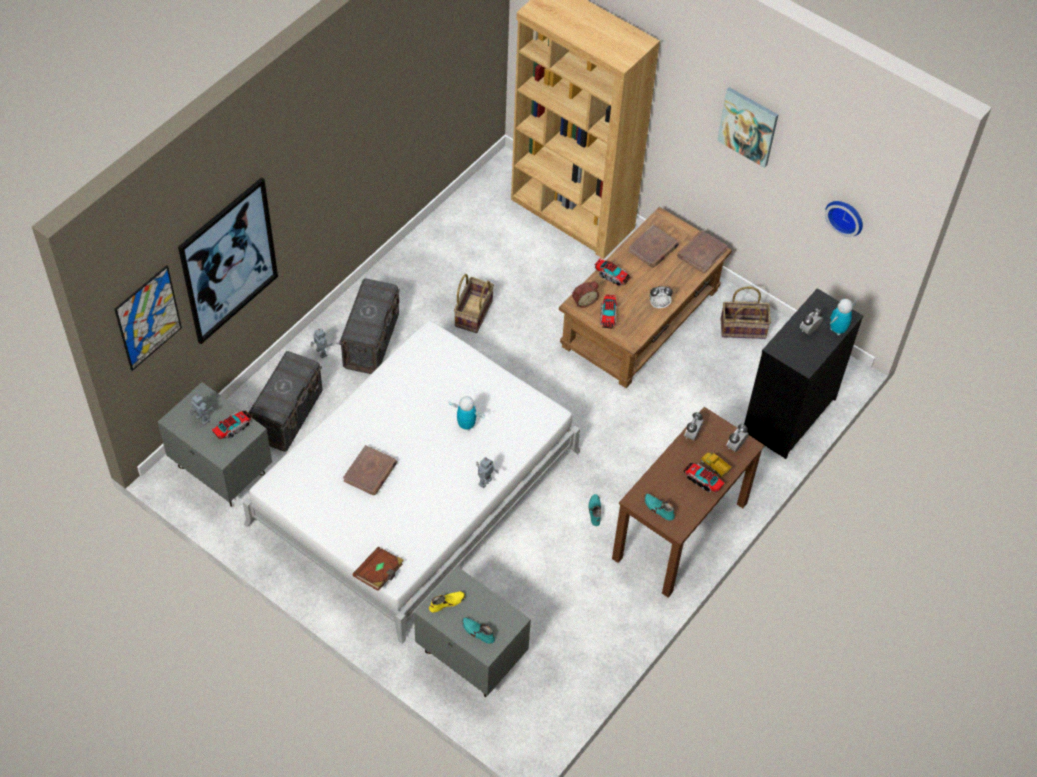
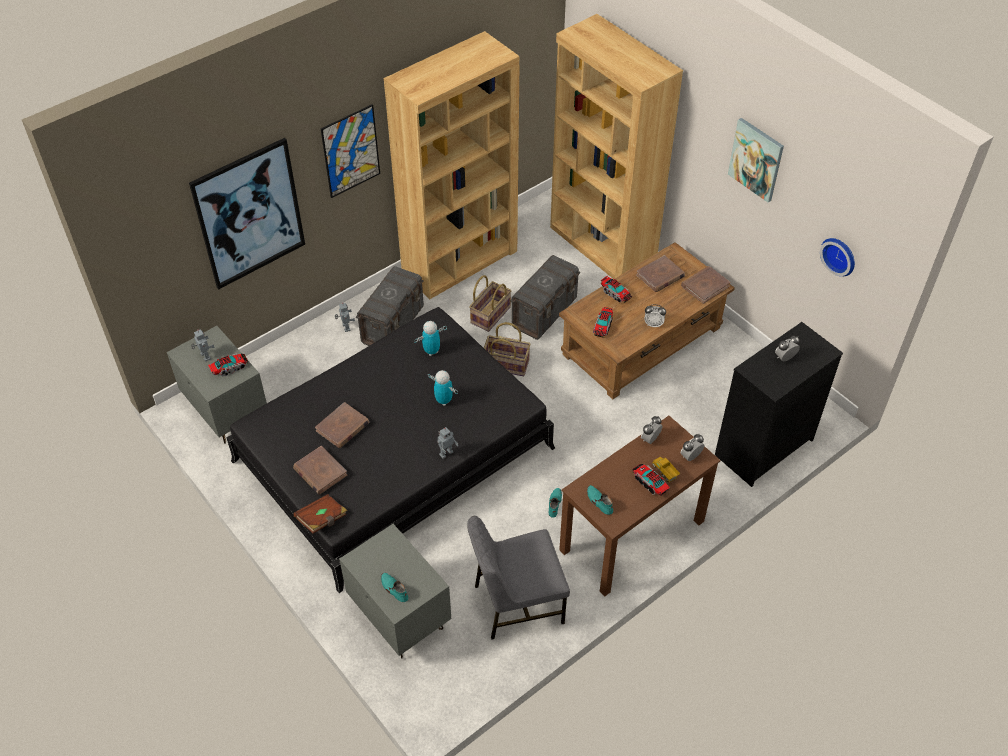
camera: 15 degrees right, 5 degrees down
(148, 318) = (157, 247): picture -> picture (351, 151)
(289, 415) = (301, 375): grey storage box -> grey storage box (544, 312)
(361, 524) = (320, 472): none -> brown book
(415, 487) = (394, 454): white bed -> black bed
(424, 256) = (460, 262): none -> brown bookcase
(446, 602) = (373, 556): yellow shoe -> none
(583, 620) = (516, 603): none -> grey chair
(584, 301) = (583, 311): alarm clock -> none
(743, 328) = (736, 364): basket -> basket (506, 364)
(837, 330) = (814, 361): toy robot -> toy robot (431, 351)

